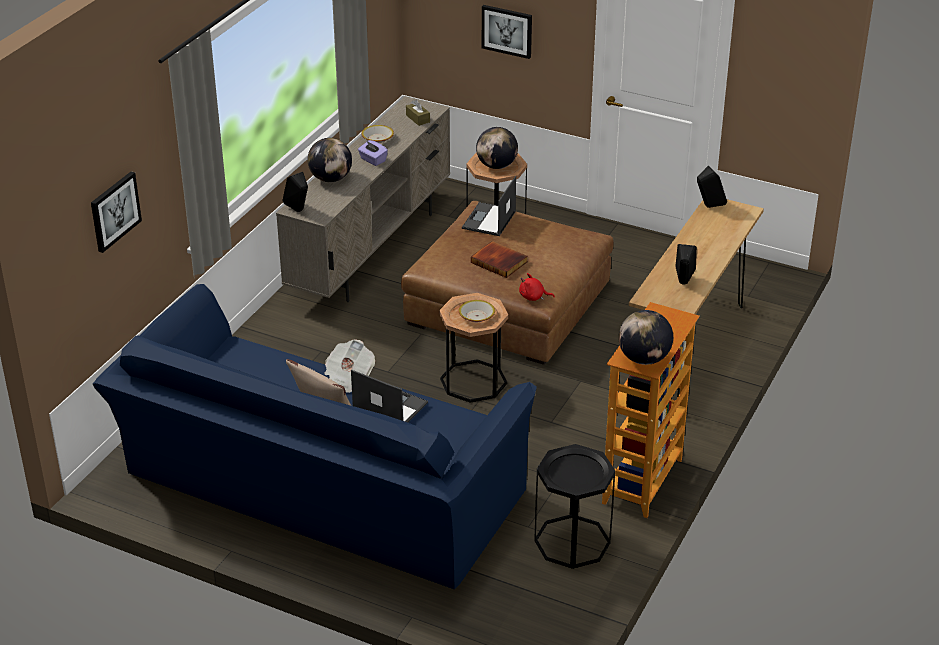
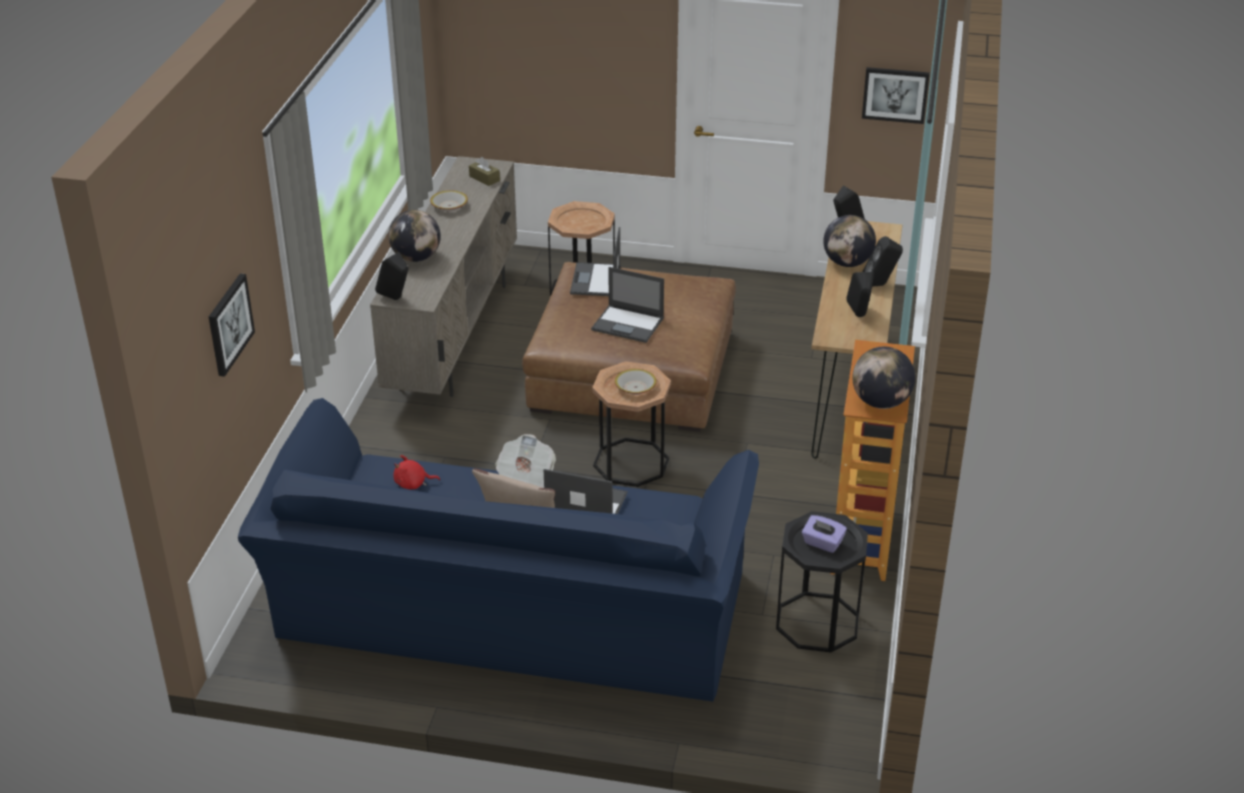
camera: 15 degrees left, 0 degrees up
(372, 160) = (455, 230): purple tissue box -> purple tissue box (822, 543)
(496, 166) = (581, 220): globe -> globe (847, 263)
(500, 262) = (628, 324): book -> laptop
(507, 31) = (571, 67): picture -> picture (895, 94)
(533, 297) = (682, 357): red plush toy -> red plush toy (413, 484)
(715, 259) = (880, 285): none -> black speaker

